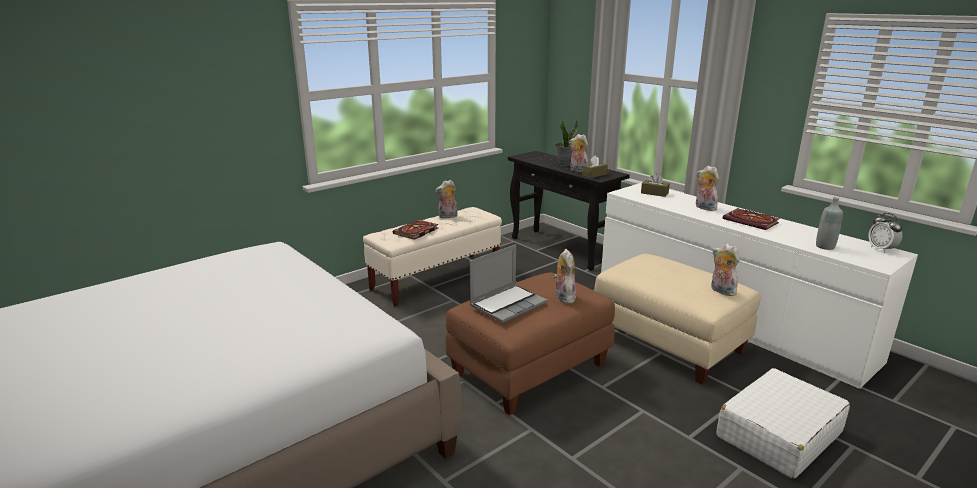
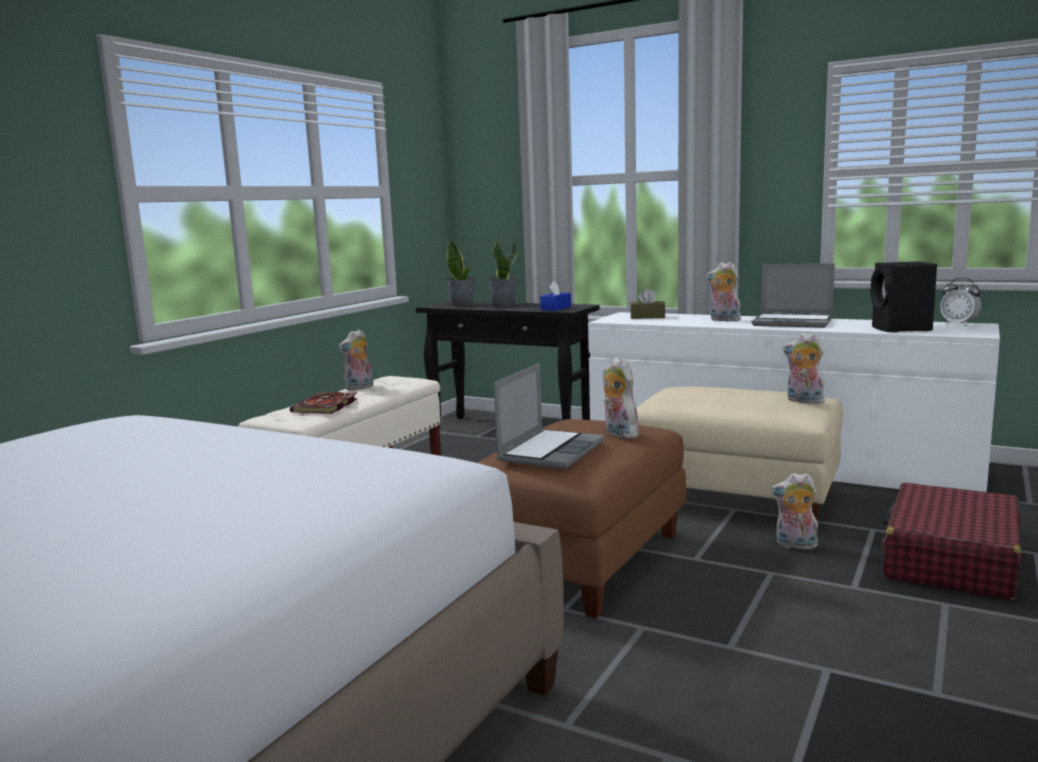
camera: 20 degrees left, 10 degrees down
(539, 158) = (462, 305): none -> potted plant
(577, 170) = (528, 308): plush toy -> plush toy (795, 545)
(594, 174) = (556, 308): brown tissue box -> blue tissue box
(752, 221) = (793, 323): book -> laptop
(778, 434) = (950, 561): white suitcase -> red suitcase
(825, 246) = (901, 329): grey bottle -> black speaker

